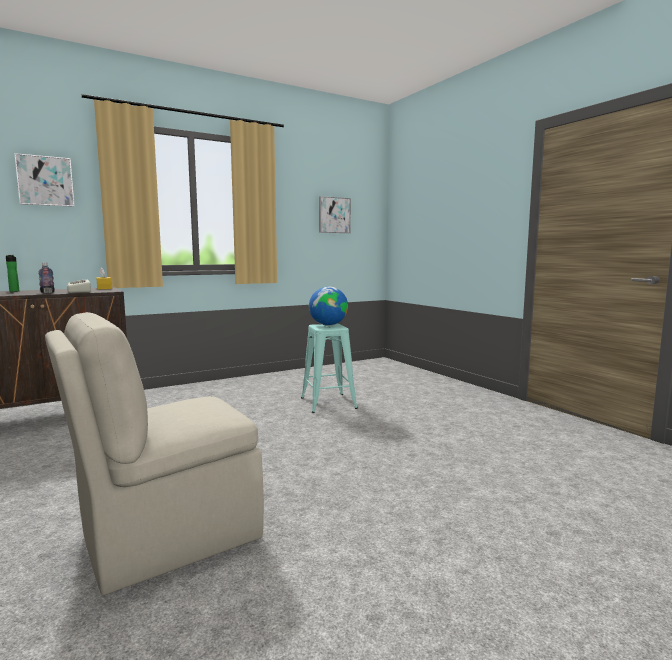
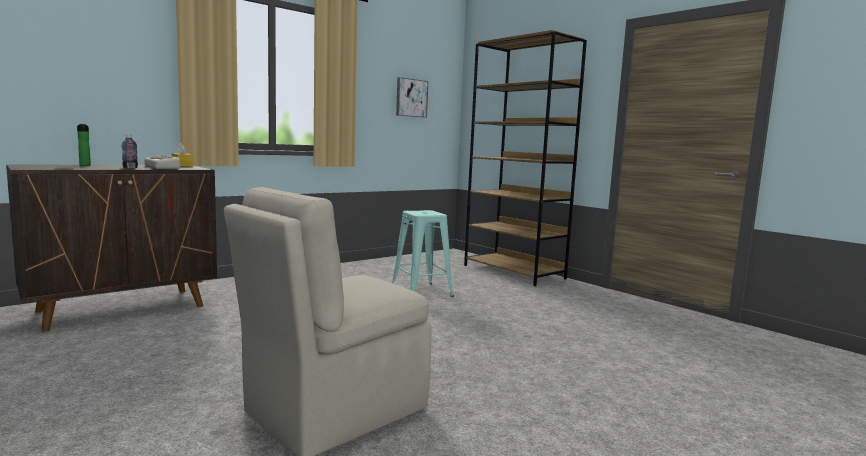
camera: 10 degrees left, 0 degrees up
(45, 181) = (114, 42): picture -> none
(328, 325) = (423, 211): globe -> none
(432, 382) = (514, 272): none -> brown bookcase

